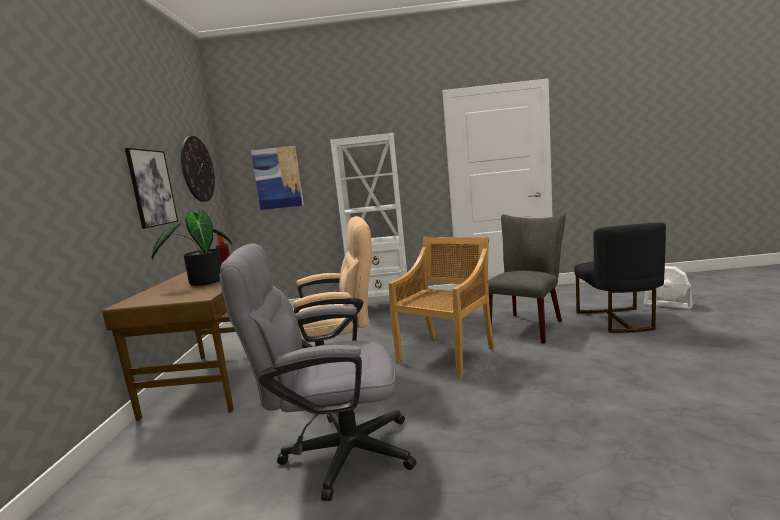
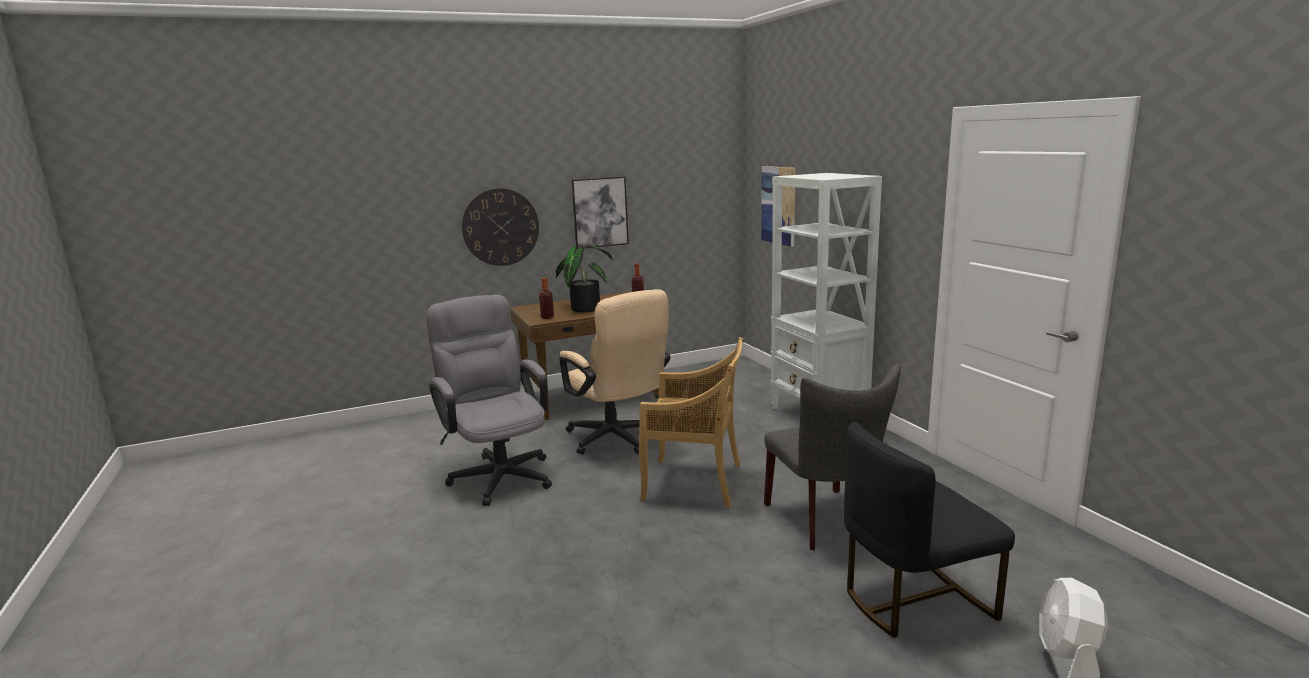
camera: 65 degrees right, 5 degrees up
(198, 169) = (688, 188): wall clock -> wall clock (500, 227)
(199, 293) = (547, 317): none -> bottle
(528, 326) = (827, 522): grey chair -> grey chair turned 60 degrees clockwise

